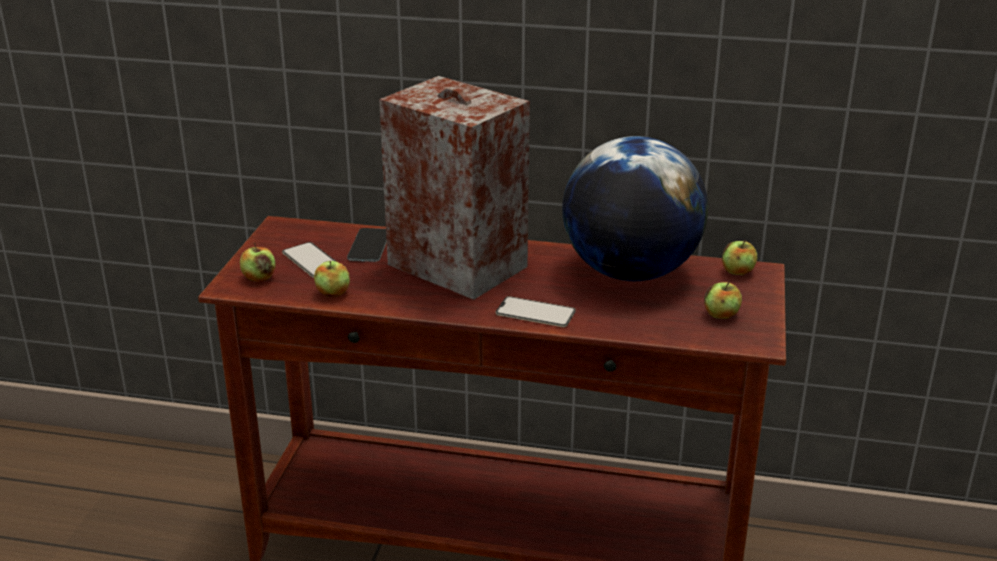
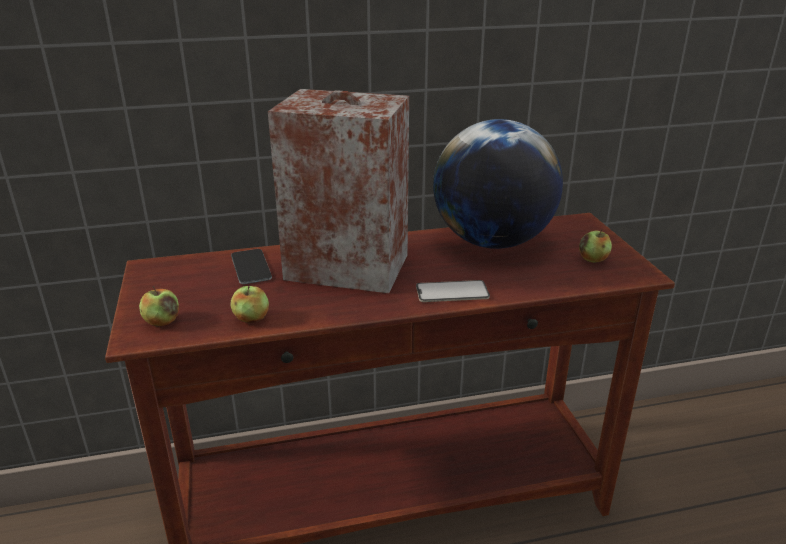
camera: 25 degrees left, 0 degrees up
(312, 260) = (205, 292): phone -> none
(737, 272) = (567, 224): apple -> none

